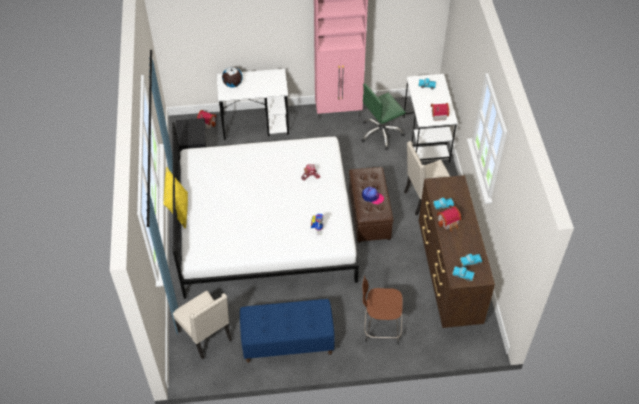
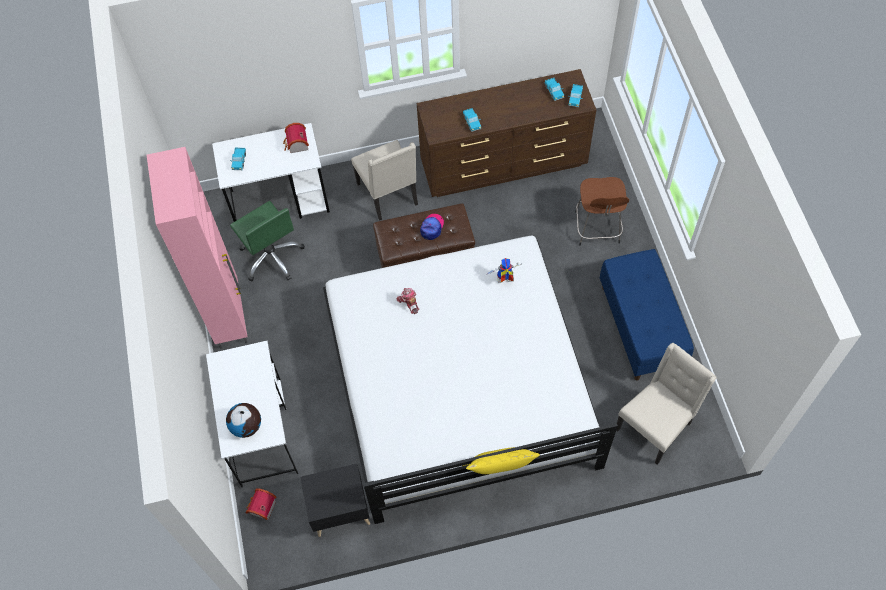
camera: 95 degrees left, 10 degrees up
(449, 222) = (497, 115): toy house -> none

